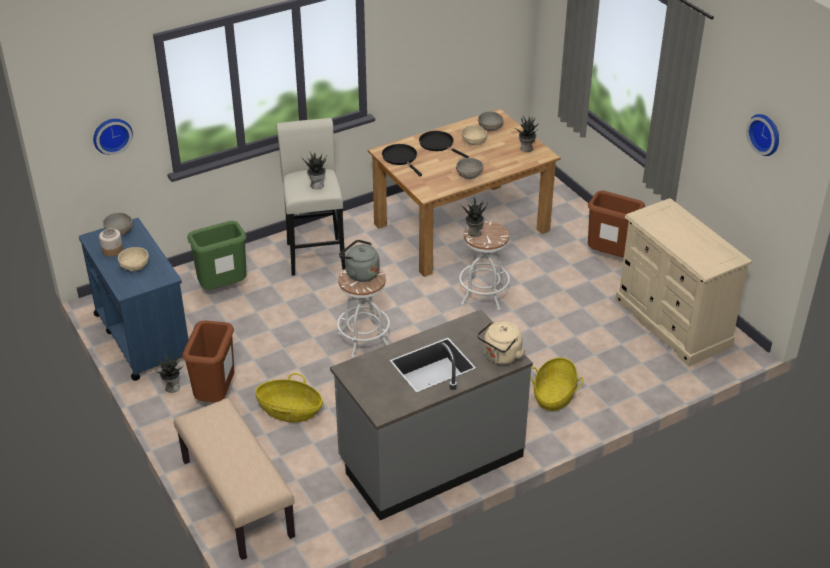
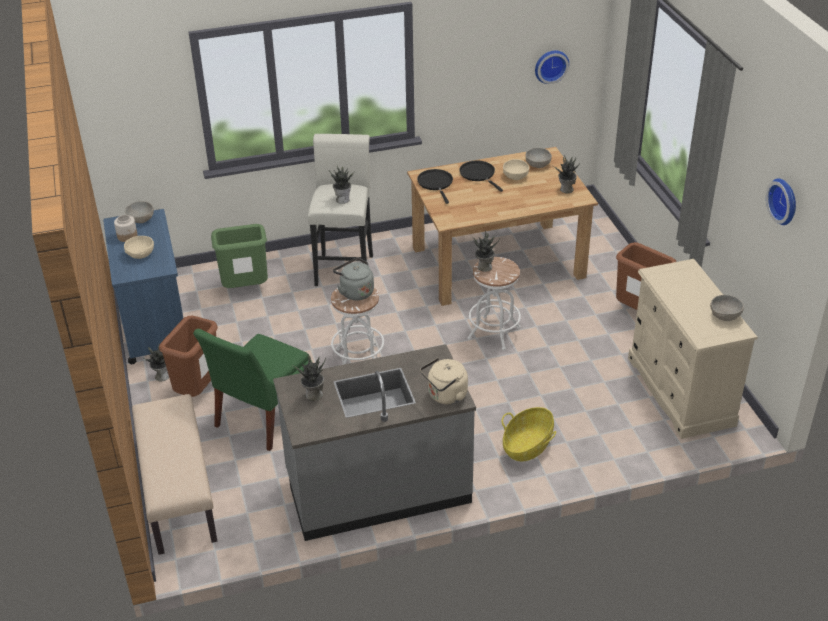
camera: 15 degrees right, 0 degrees up
(111, 135) = (145, 126): wall clock -> wall clock (550, 65)
(290, 411) = (261, 417): basket -> green chair
(376, 376) = (313, 395): none -> potted plant
(469, 175) = (496, 208): grey bowl -> grey bowl (724, 315)

